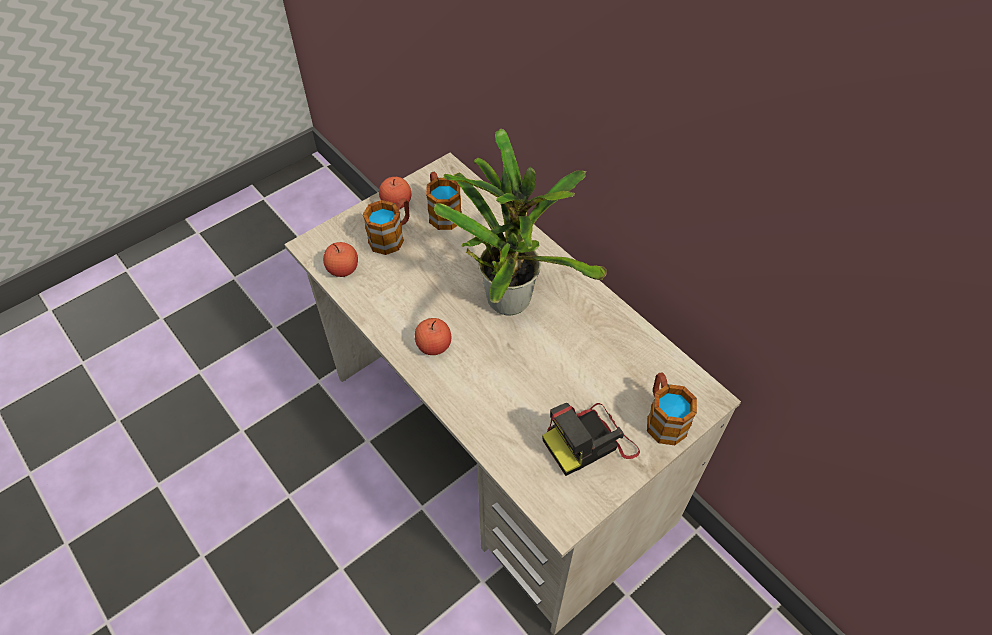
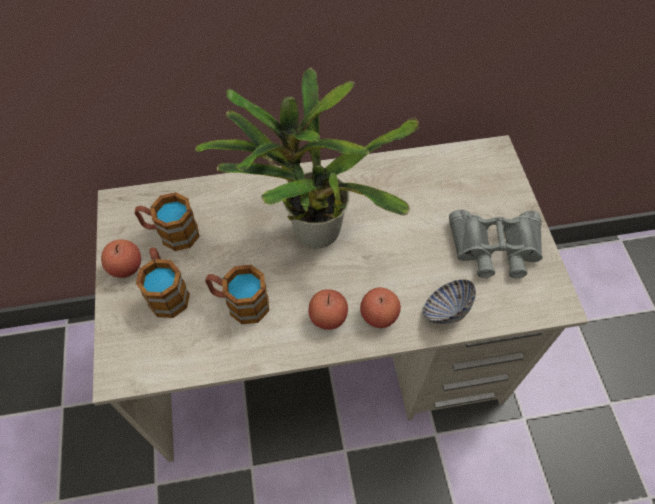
camera: 60 degrees left, 5 degrees up
(343, 269) = (175, 356): apple -> apple (379, 315)
(494, 428) = (445, 311): none -> bowl
(590, 442) = (495, 248): camera -> grey binoculars
(663, 418) = (498, 188): mug -> mug (240, 303)

